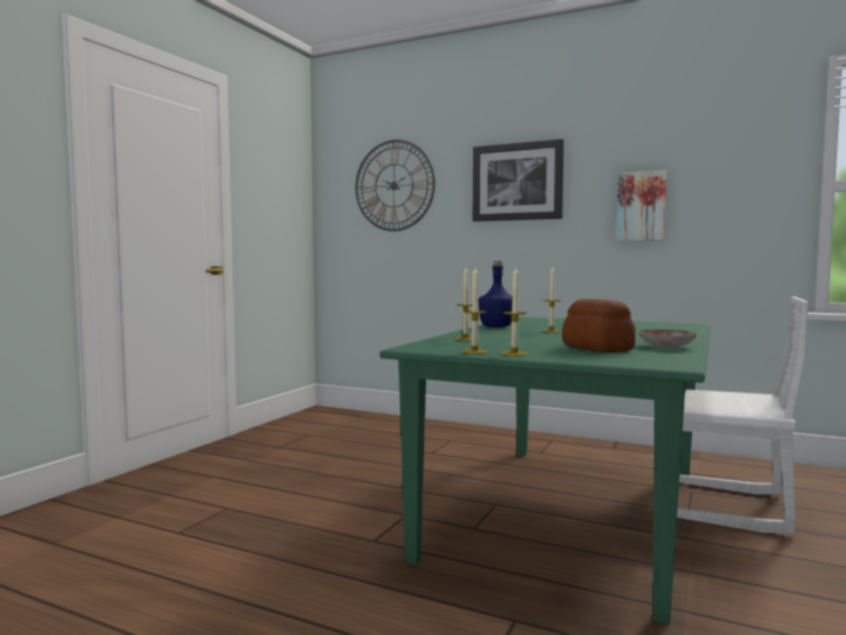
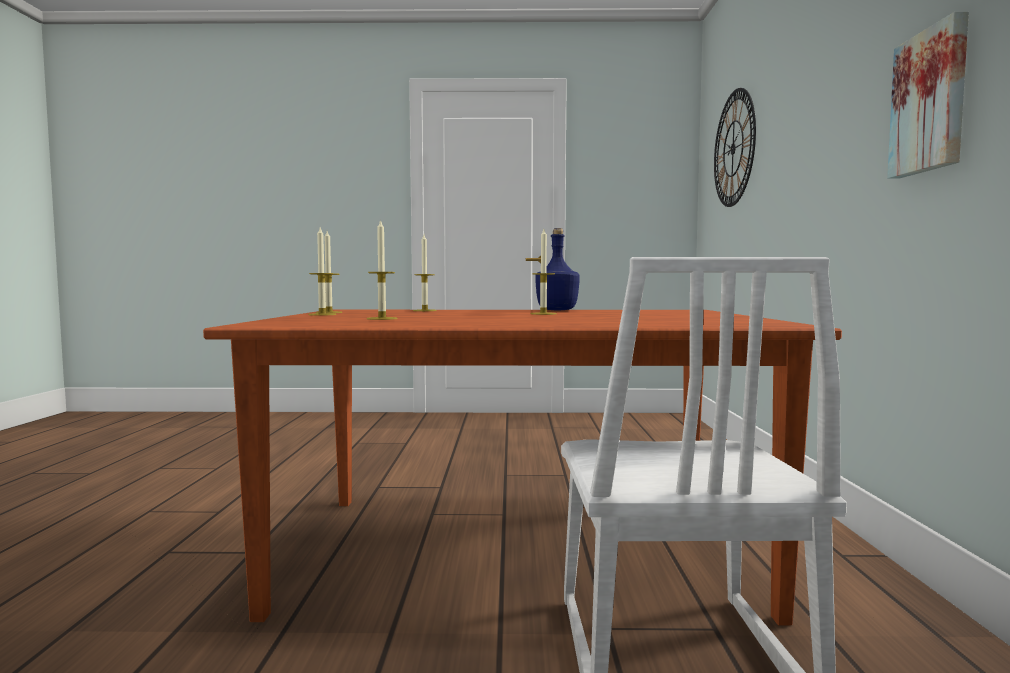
camera: 65 degrees right, 0 degrees up
(517, 182) = (810, 109): picture -> none
(569, 512) = (519, 549): green dining table -> brown dining table
(598, 348) = (382, 318): bread -> candle
(667, 346) = (428, 323): plate -> none

